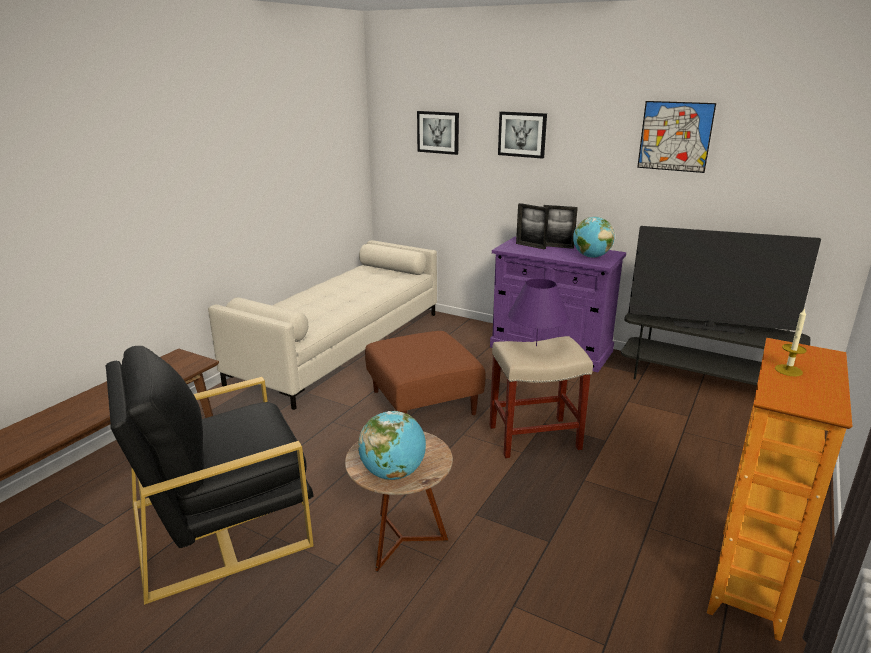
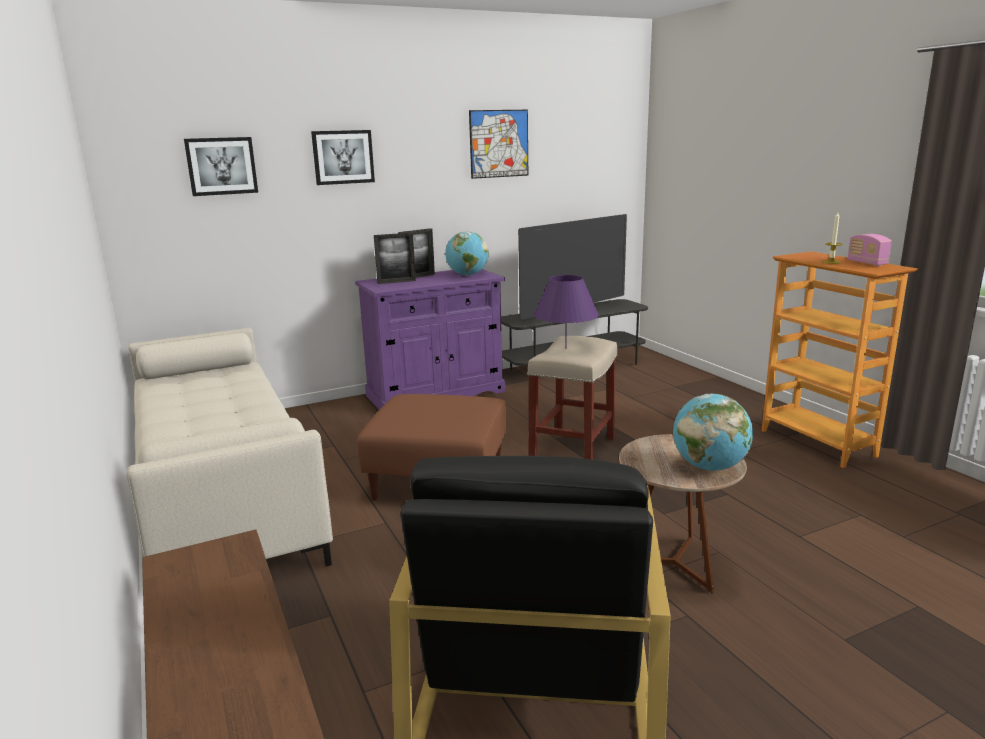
camera: 55 degrees left, 5 degrees down
(823, 391) = (867, 263): none -> radio

